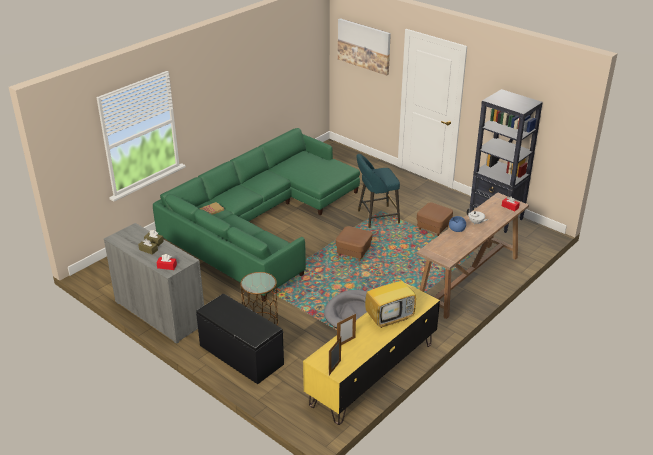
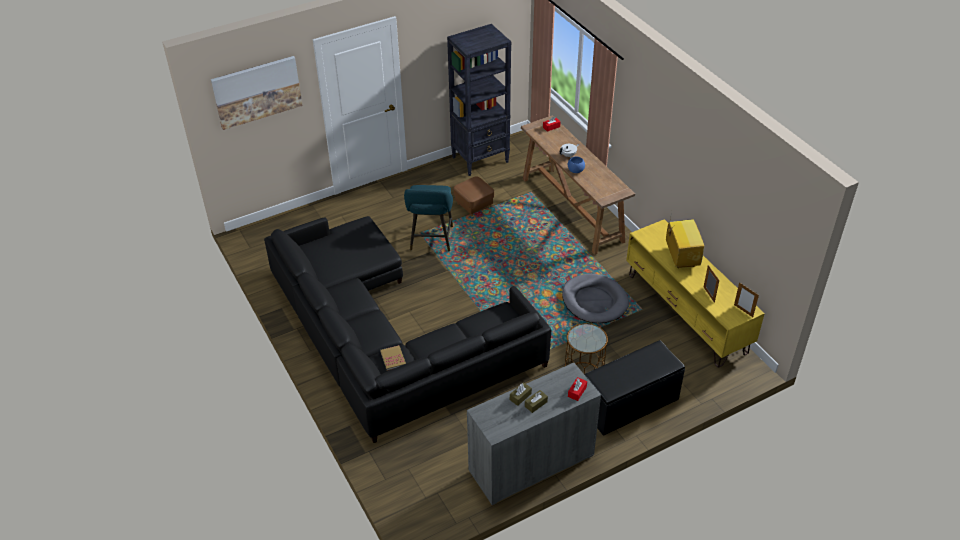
camera: 70 degrees left, 10 degrees up
(260, 222) = (387, 337): green sofa -> black sofa
(353, 252) = (489, 275): brown ottoman -> none

